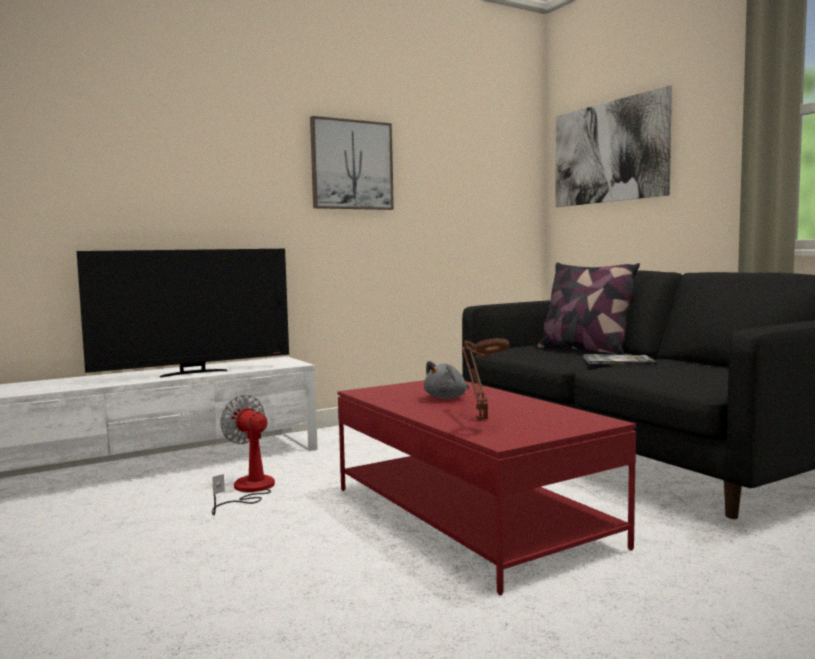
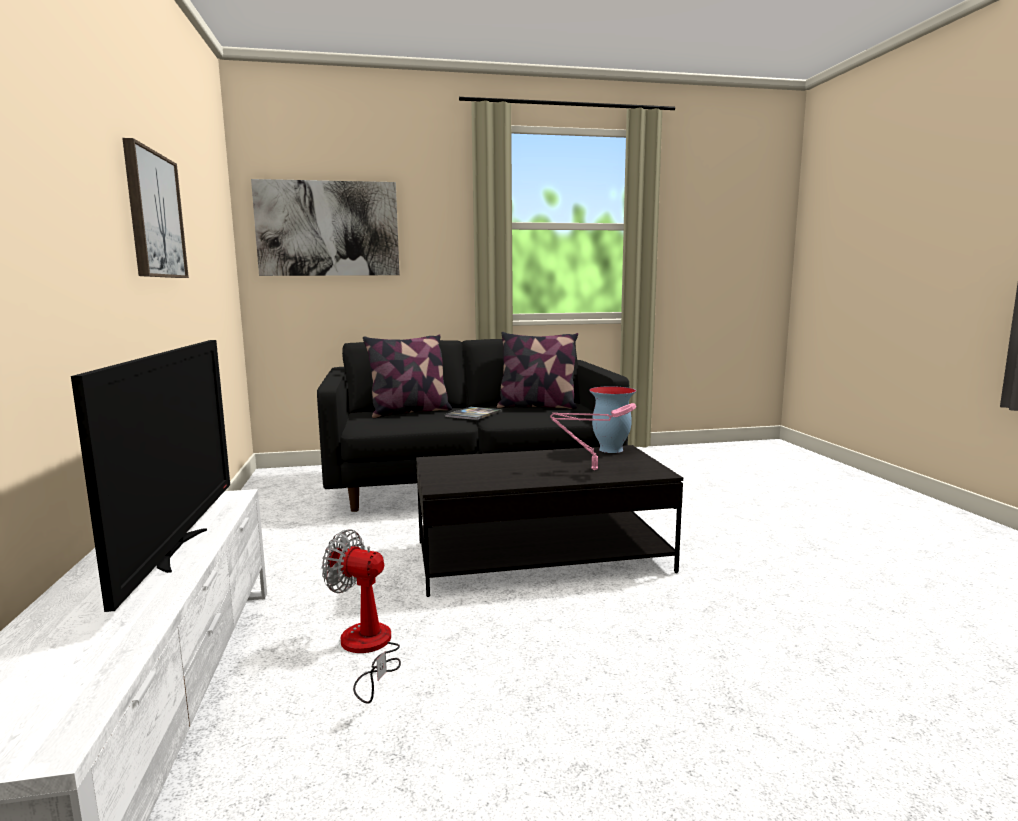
camera: 70 degrees left, 5 degrees up
(248, 490) = (367, 649): fan -> fan turned 45 degrees clockwise
(447, 397) = (508, 467): grey plush toy -> none
(470, 516) = (541, 556): red coffee table -> black coffee table
(480, 419) = (591, 469): brown table lamp -> pink table lamp
(586, 417) = (610, 450): none -> vase
(721, 370) = (537, 406): none -> pillow

